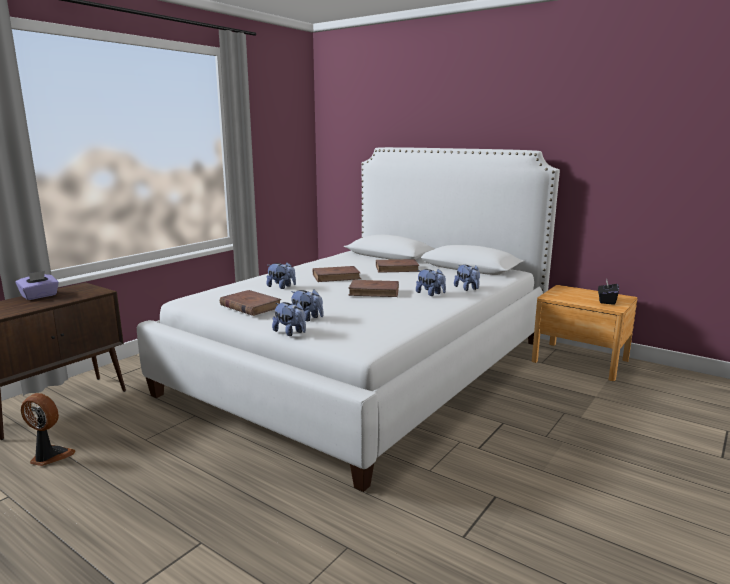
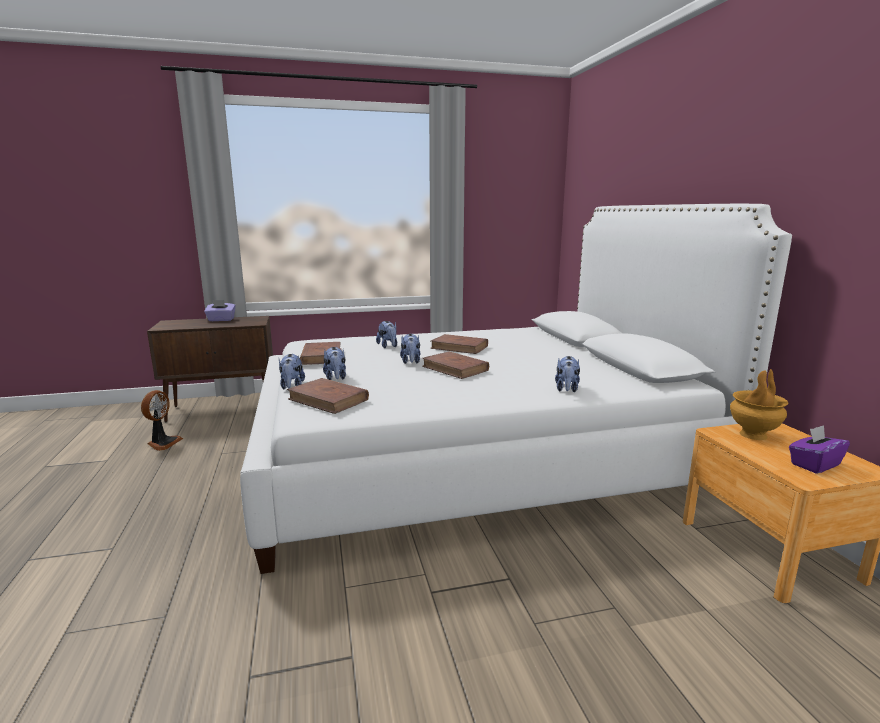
camera: 40 degrees right, 0 degrees up
(49, 456) = (163, 443): fan -> fan turned 45 degrees clockwise
(397, 268) = (544, 351): brown book -> brown book (328, 399)
(430, 294) = (508, 384): plush toy -> plush toy (410, 362)
(563, 294) = (753, 435): none -> brown vase
(606, 301) = (814, 464): black tissue box -> purple tissue box

